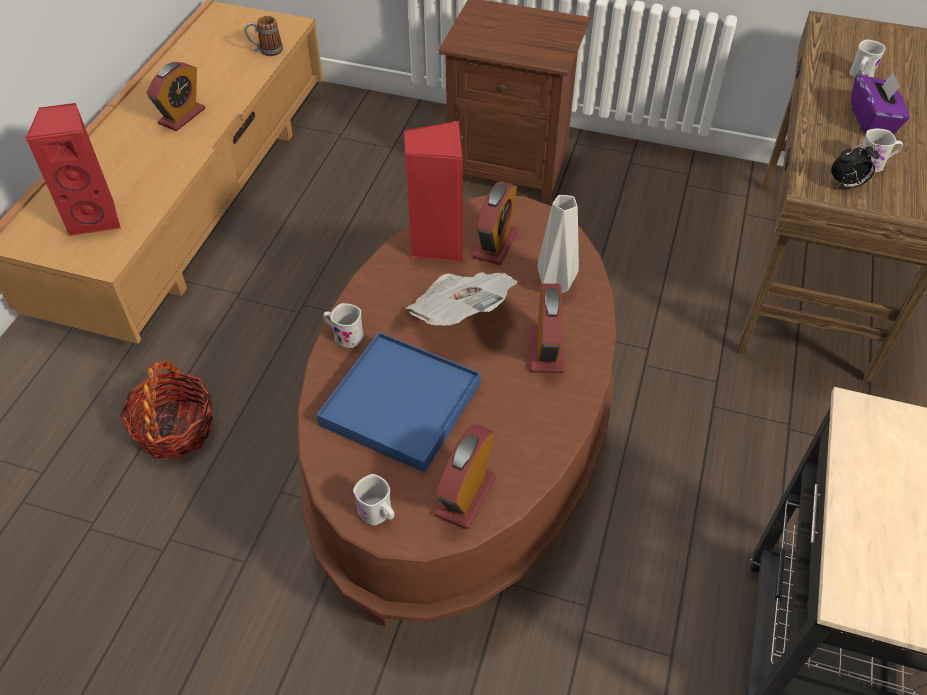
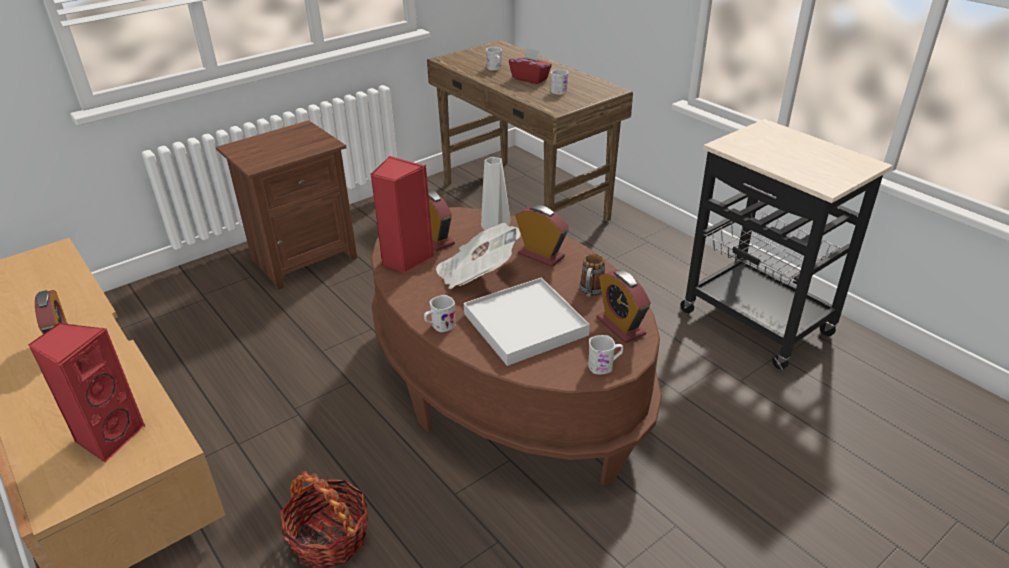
camera: 55 degrees left, 15 degrees down
(266, 51) = (63, 272): mug -> mug (590, 292)
(401, 404) = (525, 324): blue tray -> white tray
(846, 185) = (566, 101): alarm clock -> none
(872, 120) = (530, 79): purple tissue box -> red tissue box

